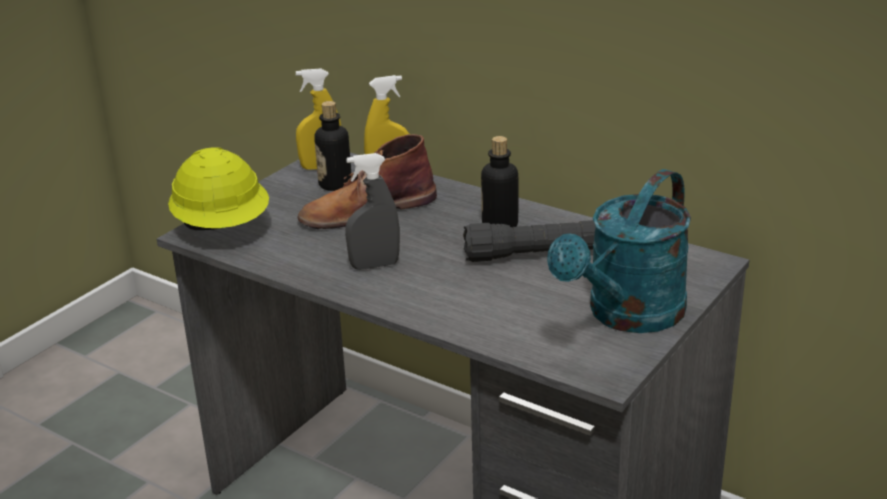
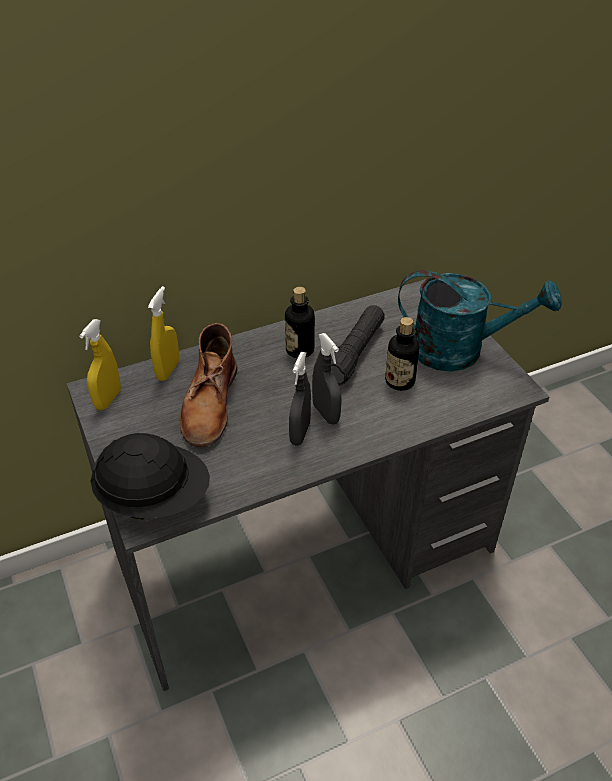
camera: 60 degrees left, 15 degrees up
(223, 228) = (154, 498): yellow hard hat -> black hard hat
(335, 184) = (148, 404): bottle -> bottle (400, 381)
(418, 269) = (326, 413): none -> grey spray bottle
(627, 316) = (460, 350): turquoise watering can -> turquoise watering can turned 60 degrees counterclockwise

